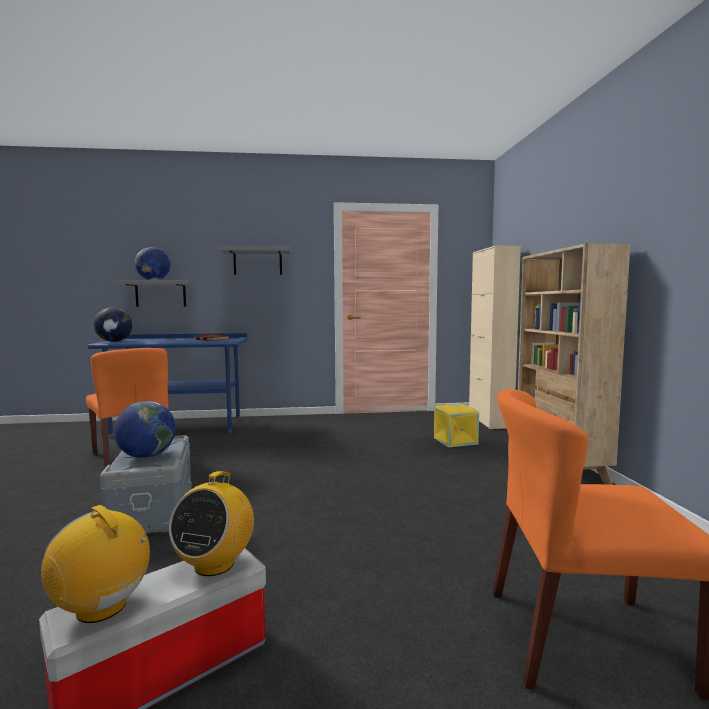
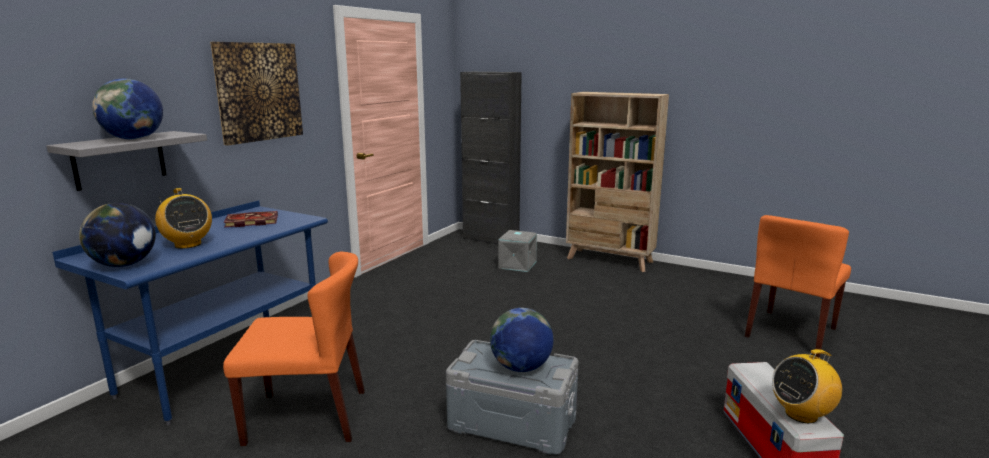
camera: 55 degrees left, 10 degrees up
(214, 564) = (761, 374): radio -> radio (188, 244)
(257, 262) = (258, 92): grey shelf -> picture
(455, 440) = (517, 265): yellow storage box -> grey storage box
(490, 421) = (491, 239): beige cabinet -> black cabinet

